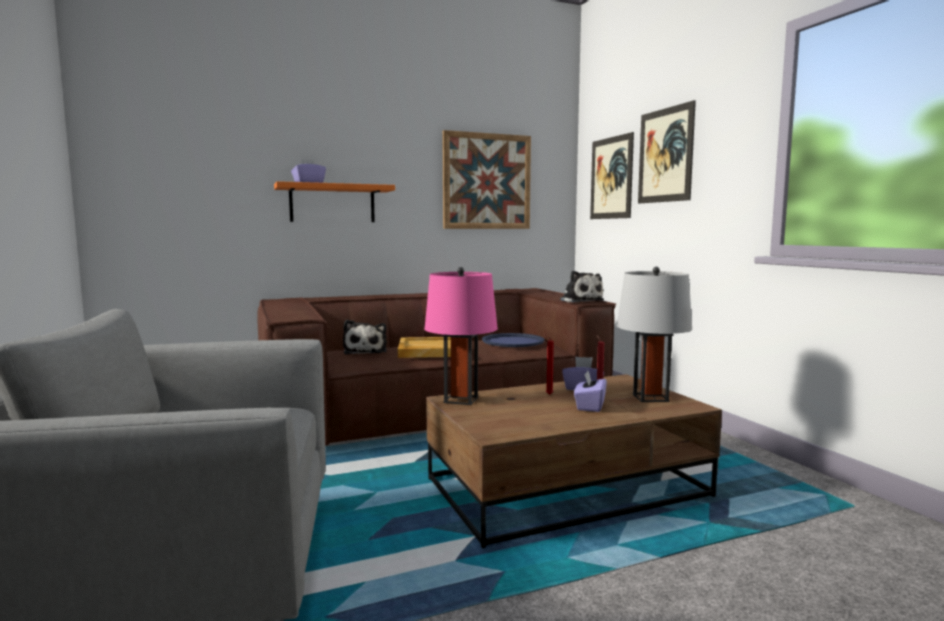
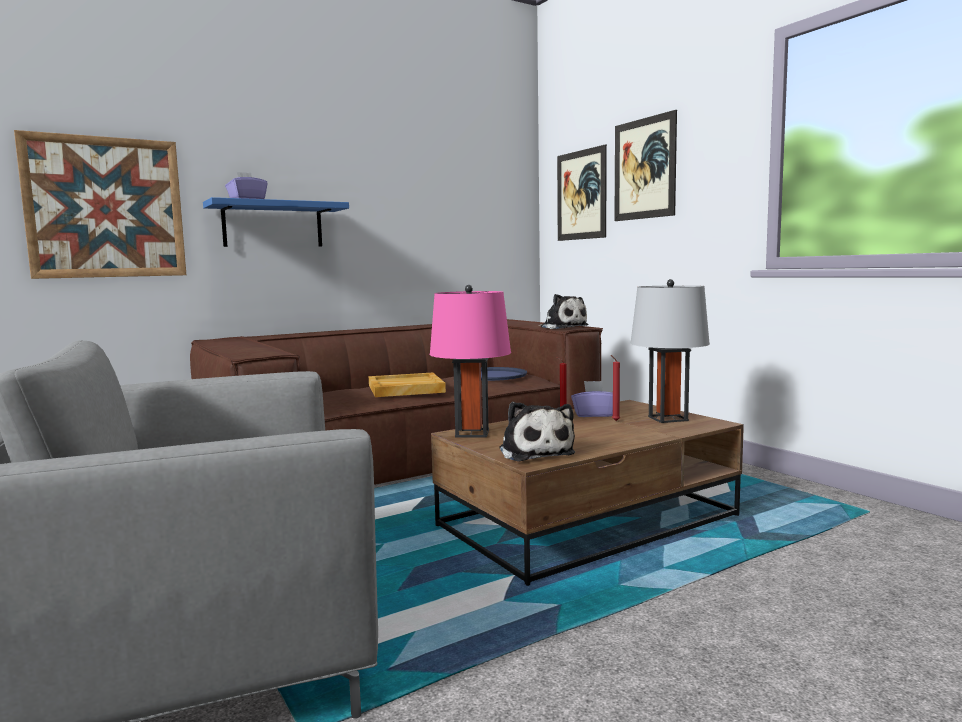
camera: 10 degrees left, 0 degrees up
(332, 203) = (273, 225): orange shelf -> blue shelf
(365, 351) = (332, 393): plush toy -> plush toy (535, 452)
(487, 181) = (445, 200): picture -> picture (105, 208)
(589, 406) = (612, 430): purple tissue box -> none

